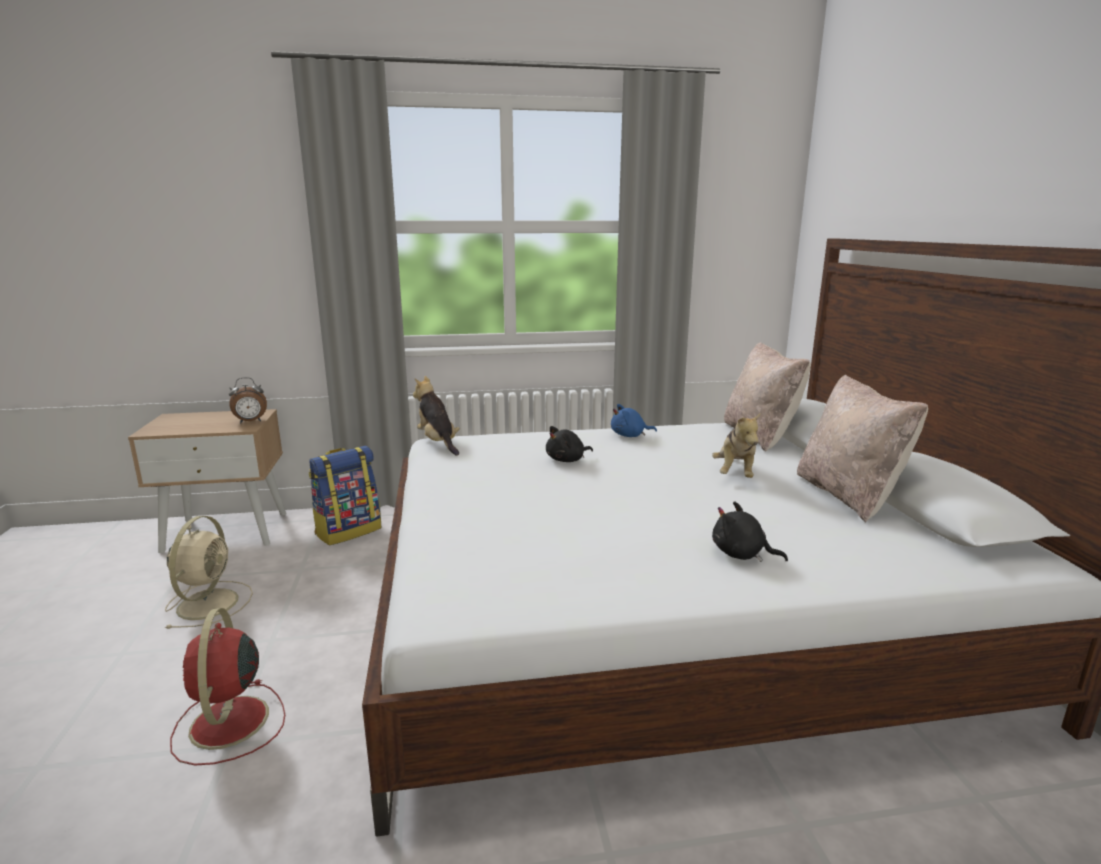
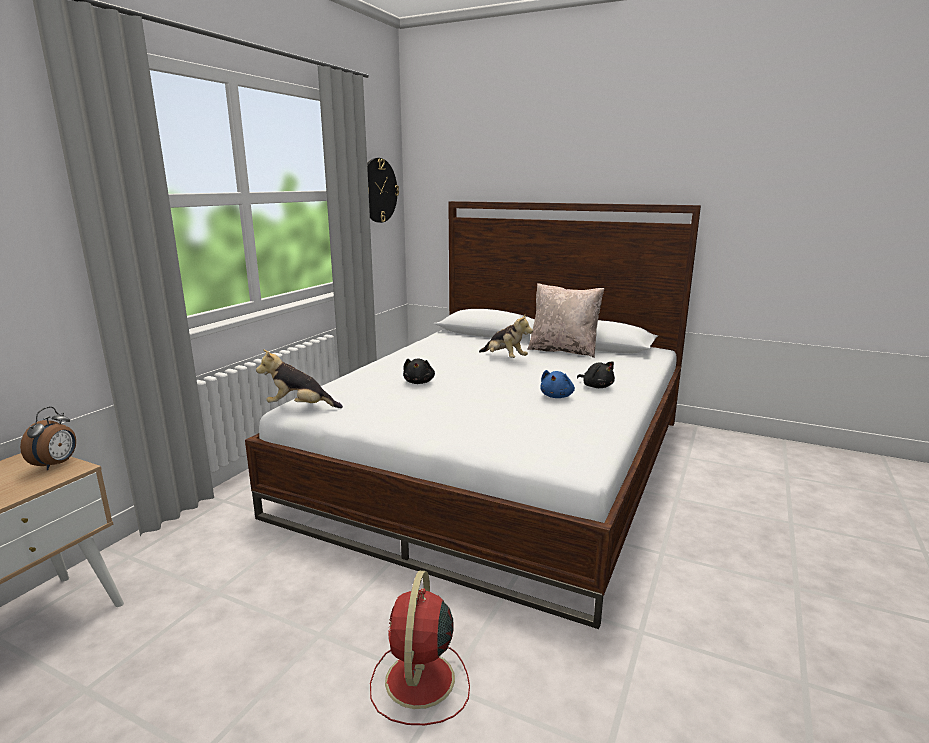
camera: 55 degrees left, 0 degrees up
(209, 602) = (187, 668): beige fan -> none
(229, 724) = (419, 682): red fan -> red fan turned 75 degrees clockwise
(348, 531) = (187, 546): backpack -> none
(630, 435) = (405, 359): blue plush toy -> blue plush toy (557, 396)
(740, 222) = (378, 190): none -> wall clock
(741, 554) = (596, 386): black plush toy -> black plush toy turned 105 degrees counterclockwise
(760, 436) = (464, 338): beige pillow -> none

